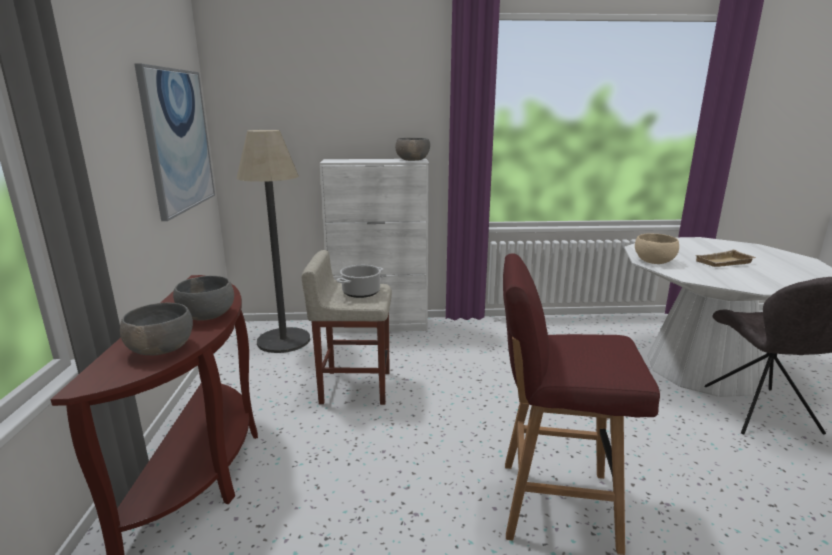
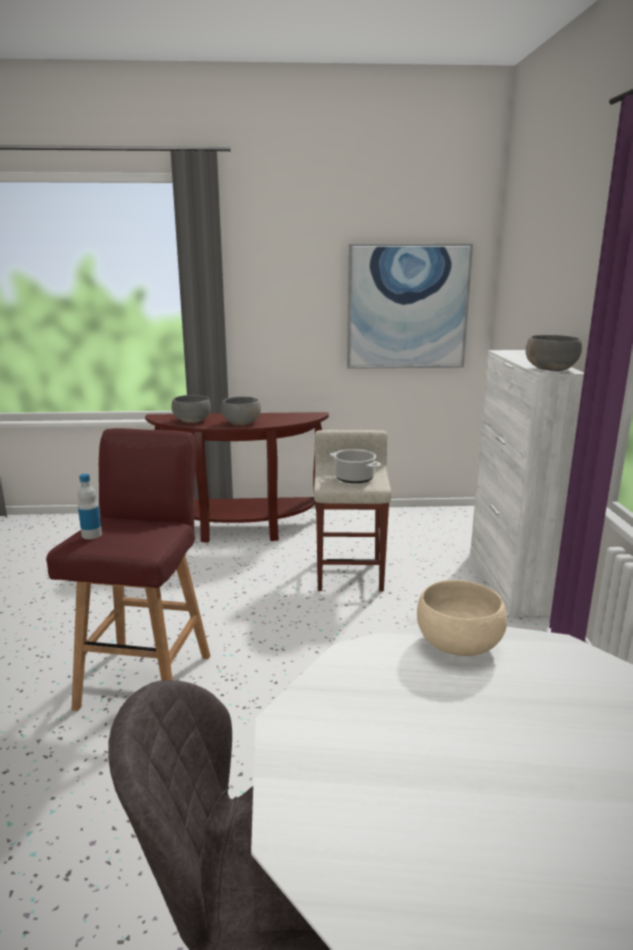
camera: 90 degrees right, 0 degrees up
(284, 340) = (440, 532): floor lamp -> none
(613, 364) = (91, 535): none -> bottle
(724, 263) = (479, 748): beige tray -> none

